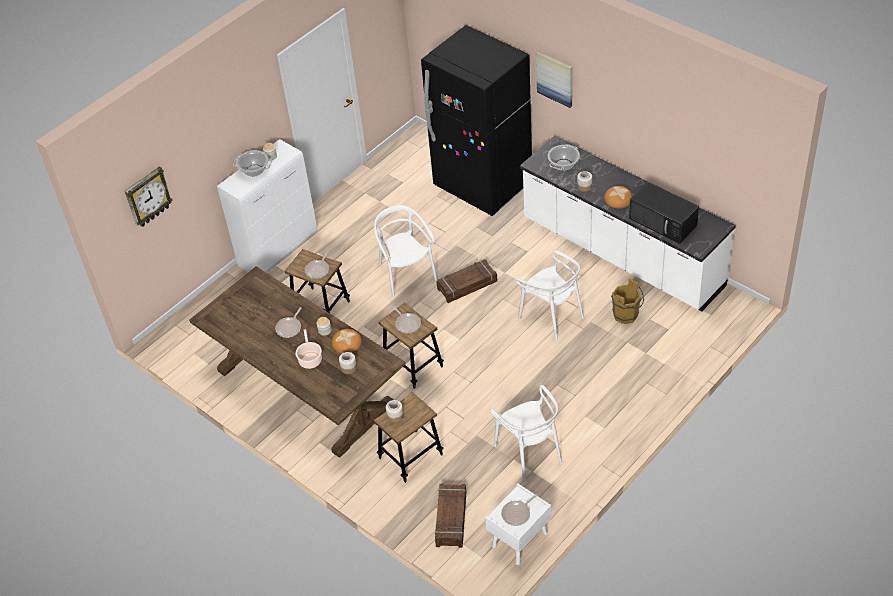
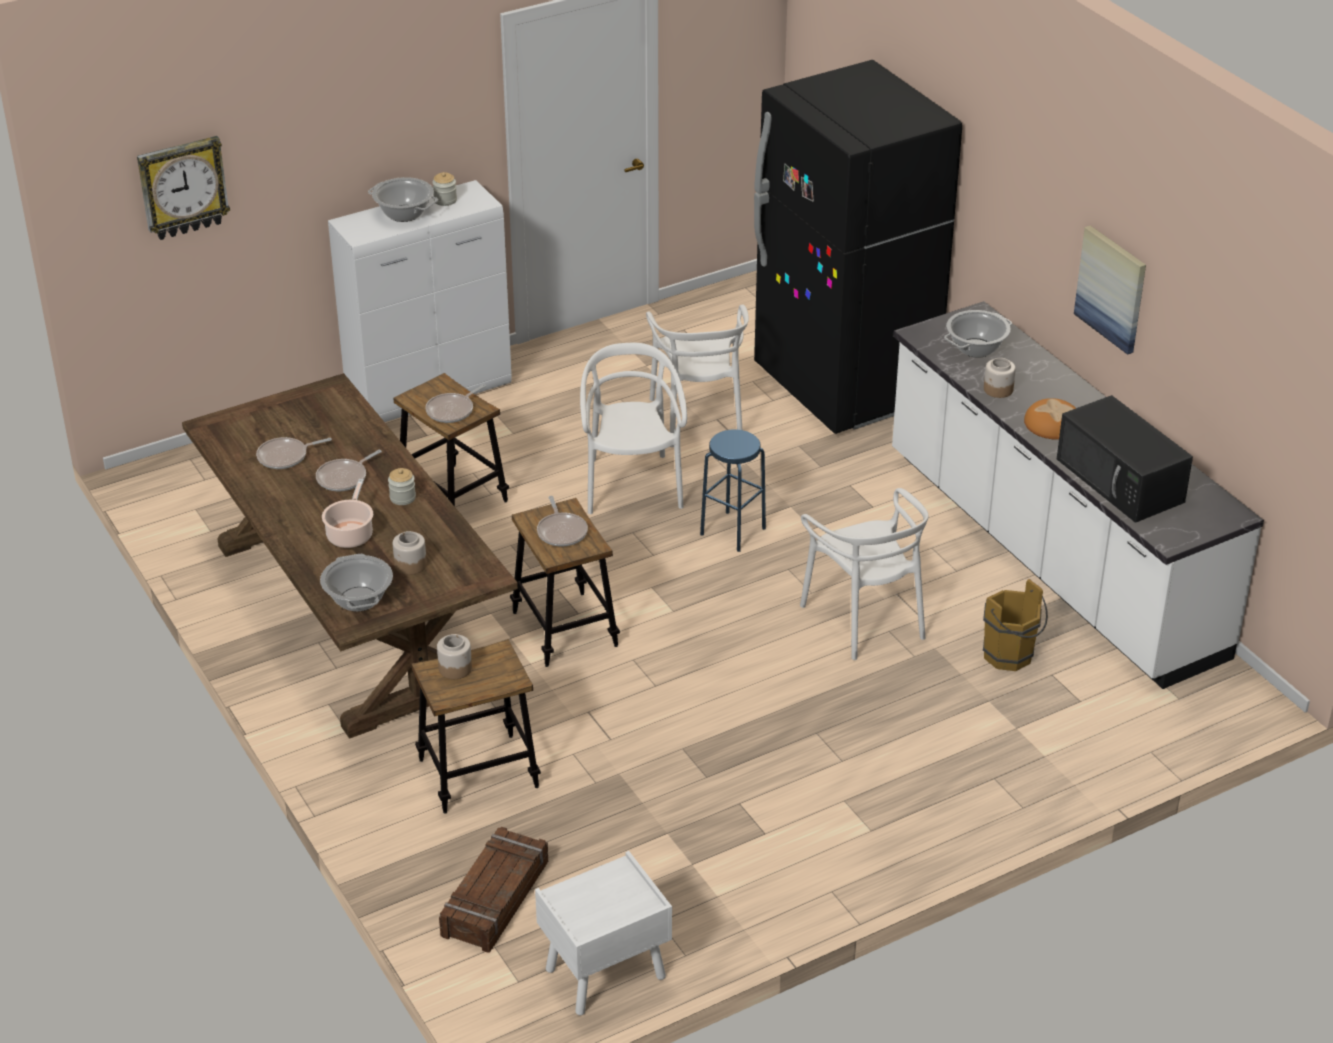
camera: 15 degrees right, 10 degrees down
(334, 395) = (359, 599): none -> cooking pot
(347, 343) = (430, 526): bread -> none
(467, 285) = (733, 531): crate -> blue stool
(517, 514) = (600, 903): frying pan -> frying pan (285, 457)
(529, 452) = (703, 830): white chair -> white chair (699, 418)
(555, 78) = (999, 178): picture -> picture (1111, 289)

